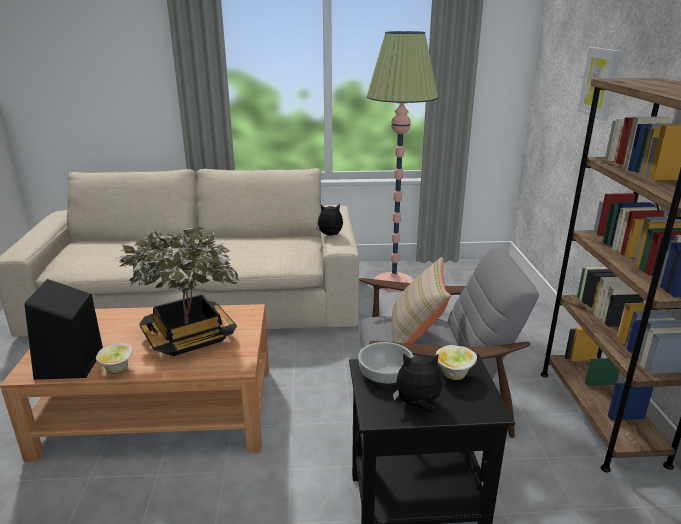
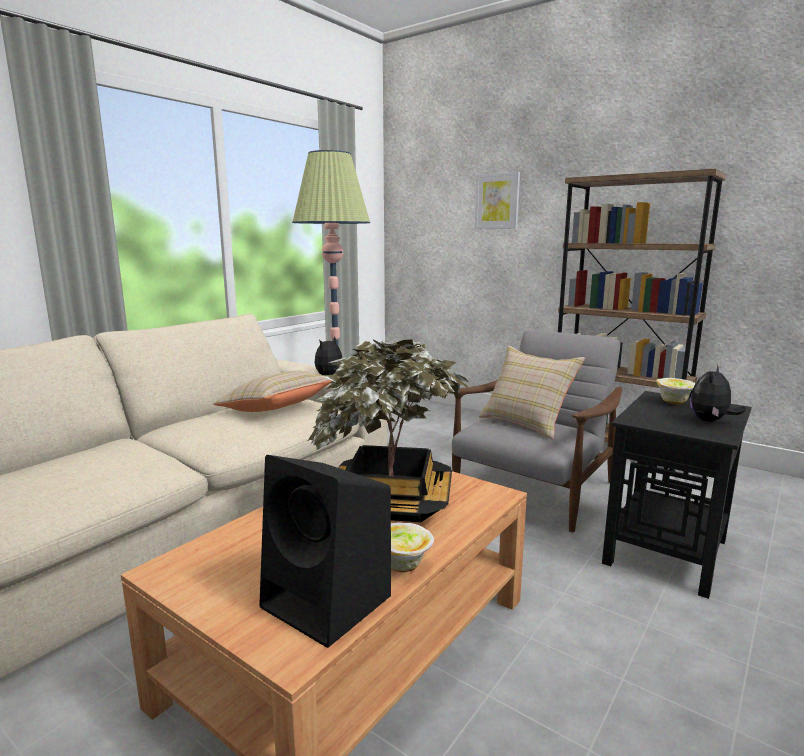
camera: 50 degrees left, 10 degrees down
(273, 249) = (276, 409): none -> beige pillow
(386, 374) = (651, 417): bowl -> none

